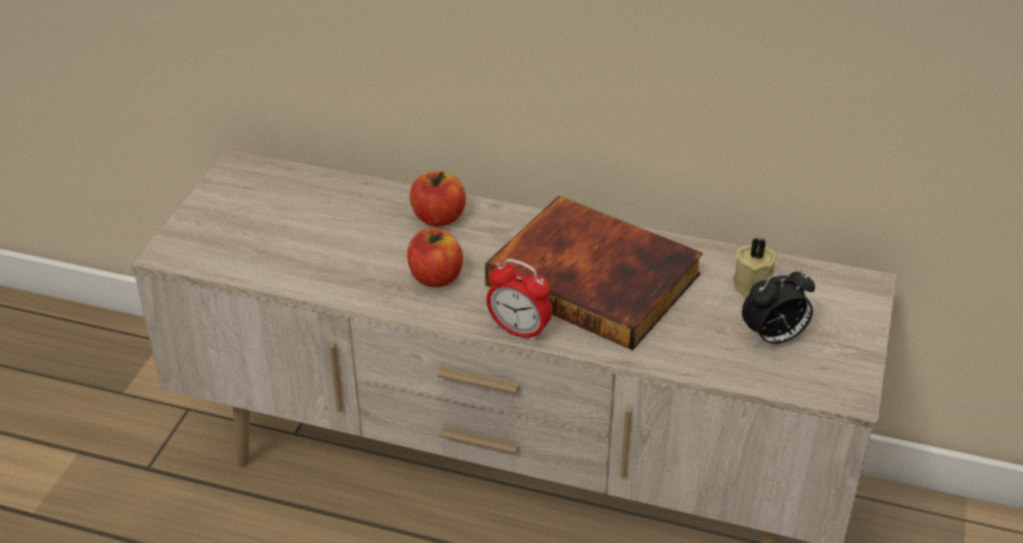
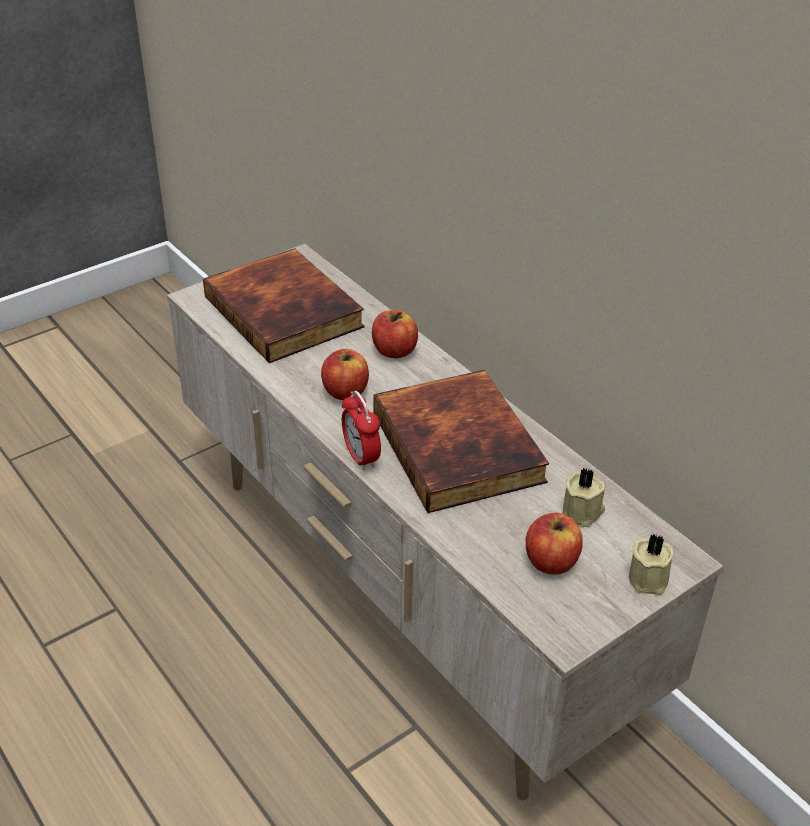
camera: 35 degrees right, 0 degrees up
(286, 225) = (286, 311): none -> book
(773, 338) = (551, 561): alarm clock -> apple
(858, 312) = (650, 578): none -> beige candle

